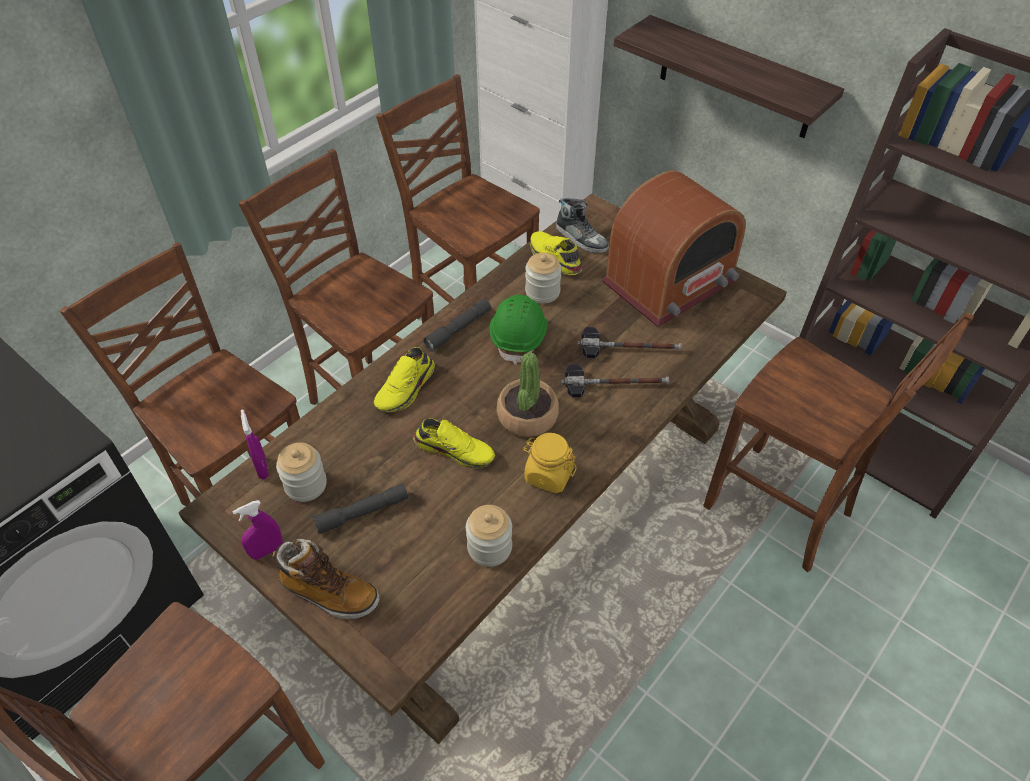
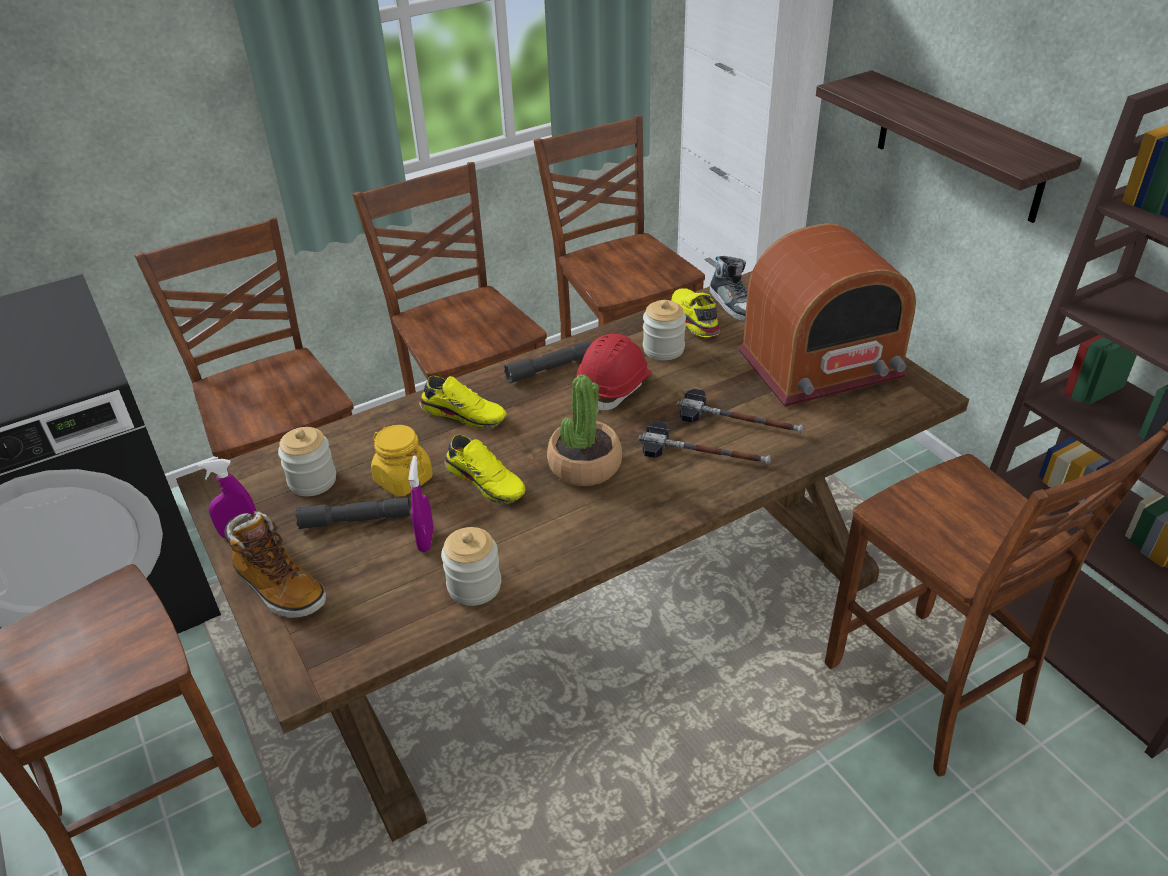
camera: 20 degrees right, 10 degrees down
(262, 468) = (278, 456): purple spray bottle -> purple spray bottle (426, 540)
(406, 389) = (465, 413): yellow shoe -> yellow shoe turned 120 degrees counterclockwise
(519, 336) = (615, 387): green hard hat -> red hard hat
(548, 475) = (579, 528): yellow jar -> yellow jar (403, 479)

